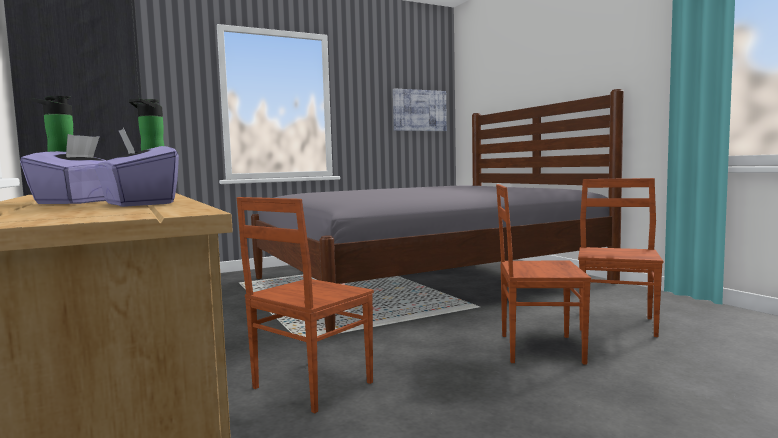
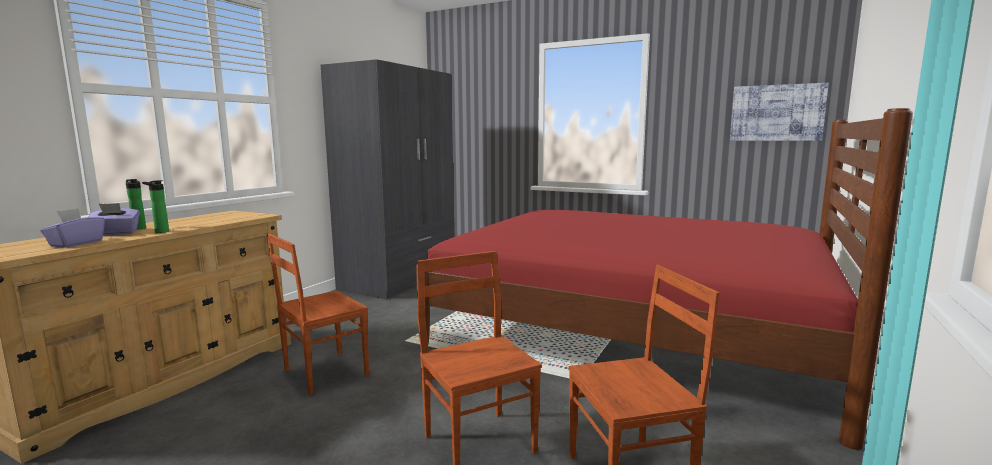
camera: 55 degrees right, 5 degrees up
(310, 385) = (324, 372): brown chair -> brown chair turned 45 degrees counterclockwise
(426, 281) = (632, 333): grey bed -> red bed

